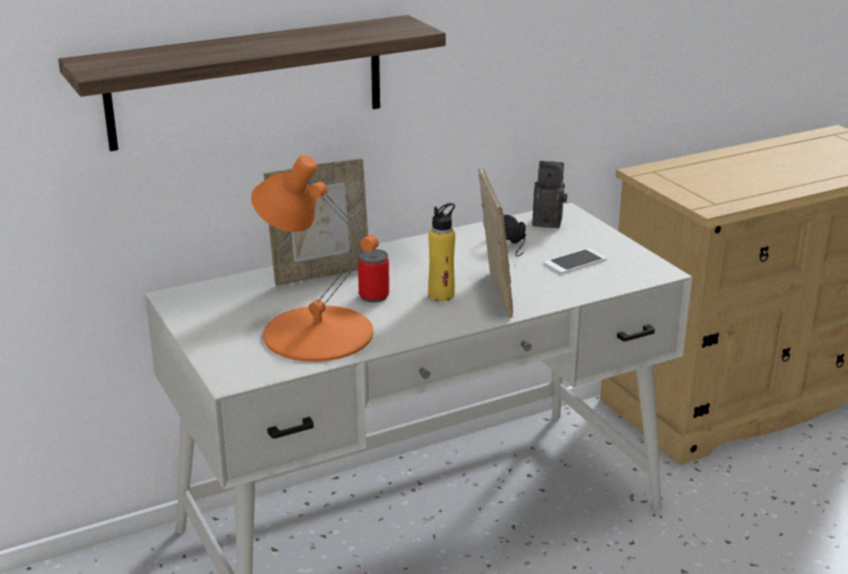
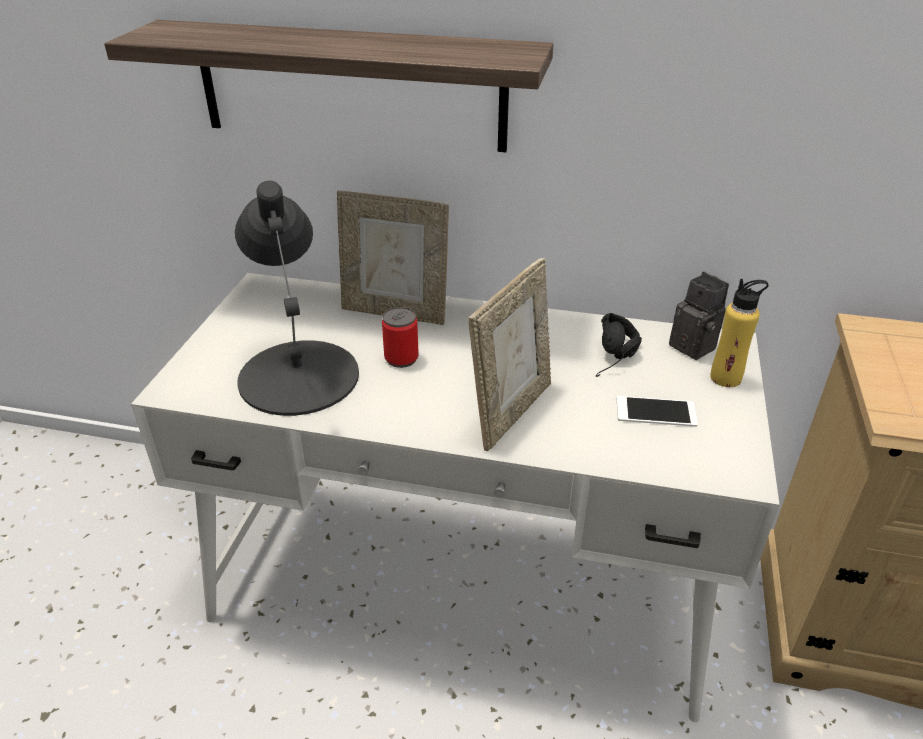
camera: 40 degrees right, 10 degrees up
(317, 332) = (299, 375): orange table lamp -> black table lamp
(441, 295) = (460, 387): yellow bottle -> yellow bottle (725, 378)

